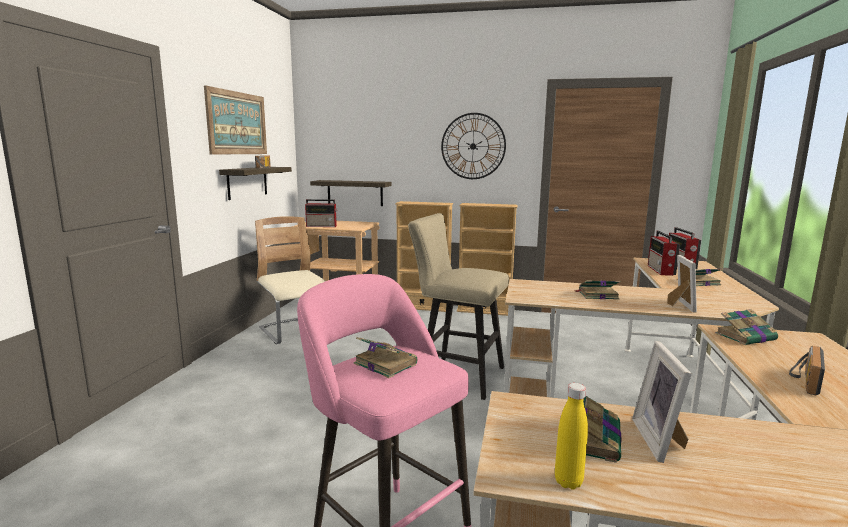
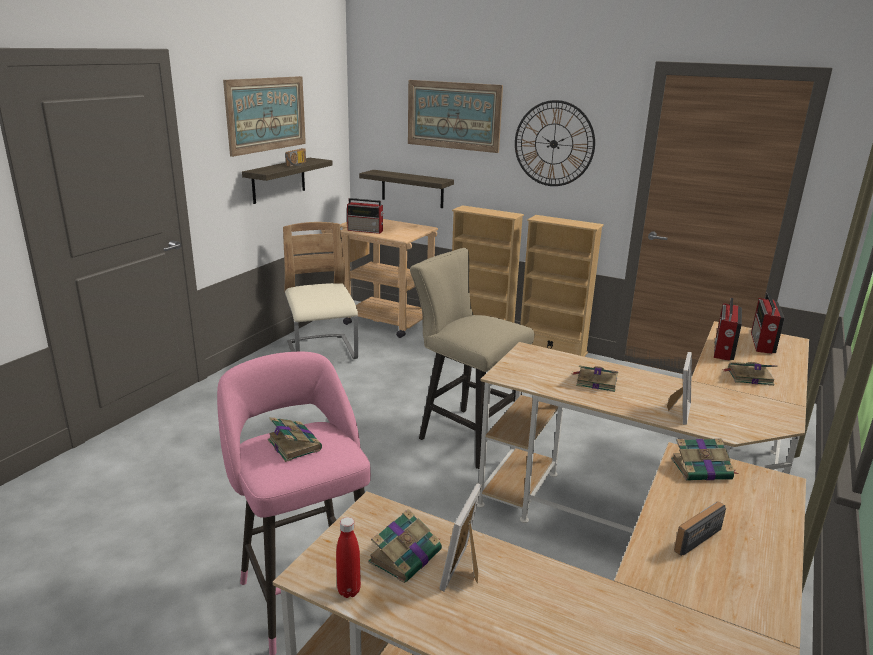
camera: 15 degrees right, 10 degrees up
(388, 130) = (453, 115): none -> picture
(568, 482) = (349, 591): yellow bottle -> red bottle

